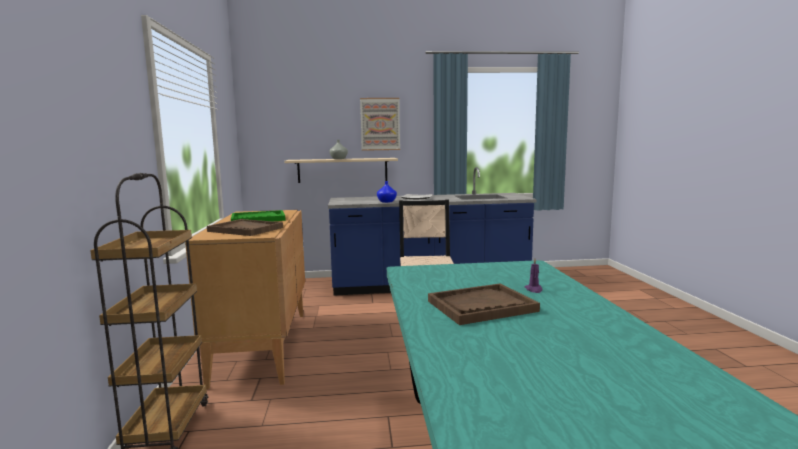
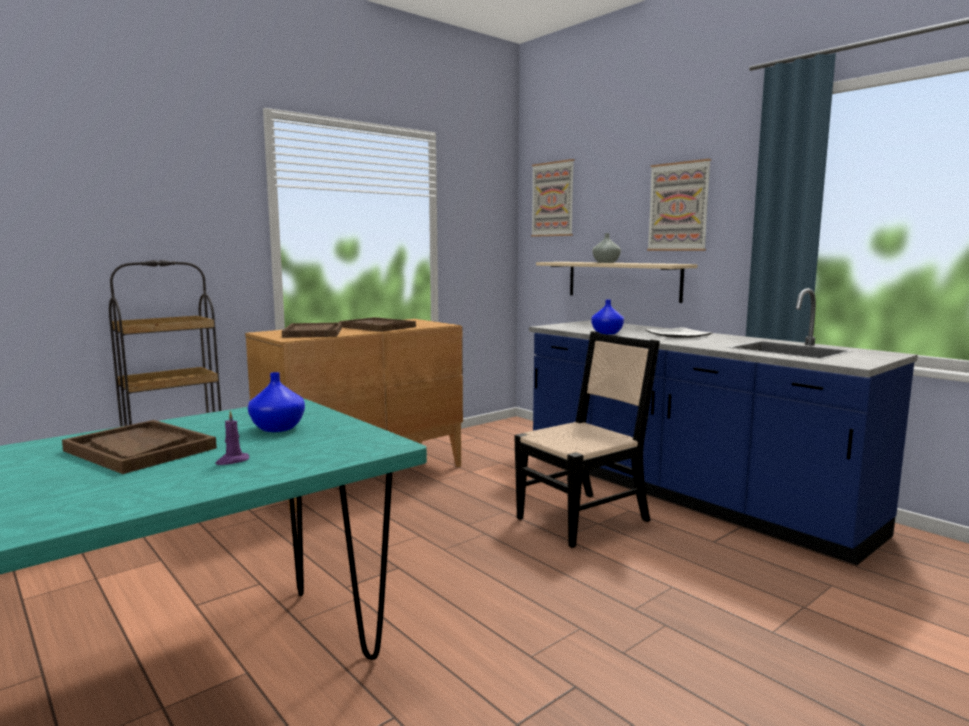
camera: 55 degrees right, 0 degrees up
(258, 219) = (377, 327): green tray -> brown tray
(275, 114) = (553, 199): none -> picture
(466, 277) = (278, 428): none -> blue vase

